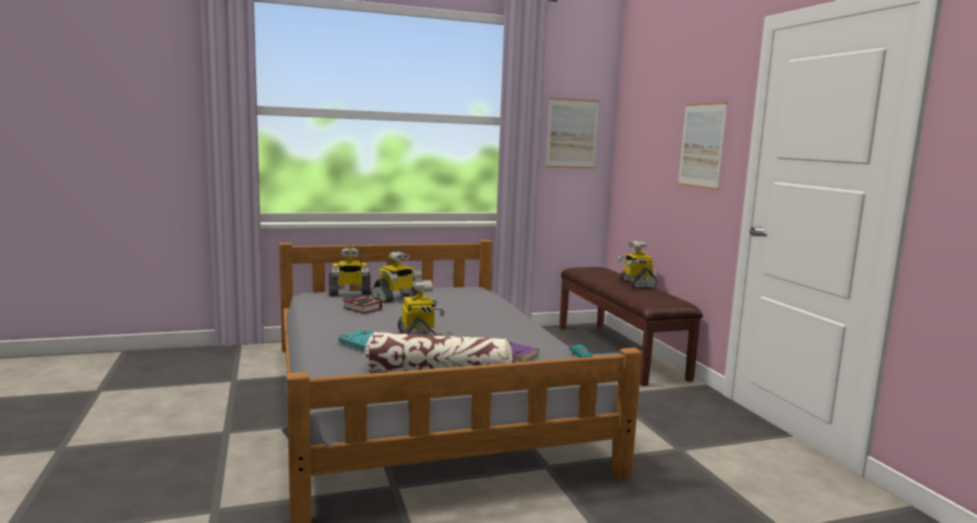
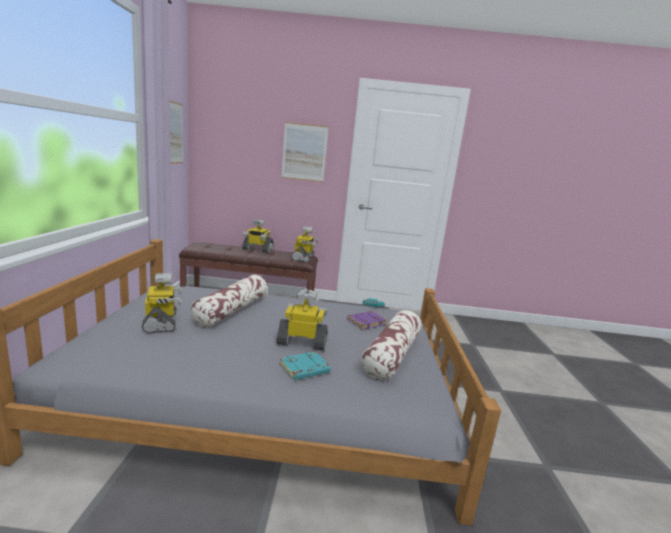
camera: 70 degrees left, 5 degrees up
(349, 293) = (100, 341): toy robot -> toy robot (303, 258)
(362, 309) = (181, 347): book -> none
(453, 309) = (232, 310): none -> pillow

